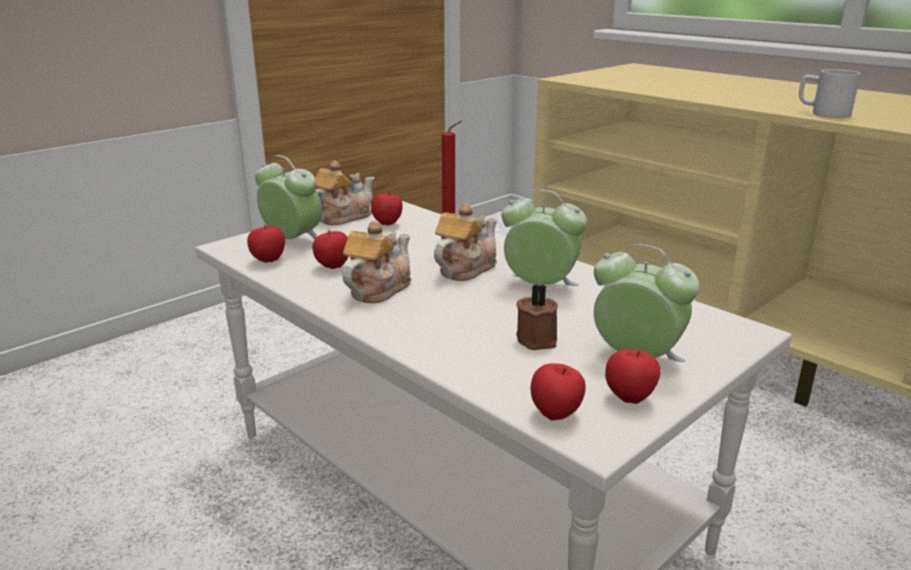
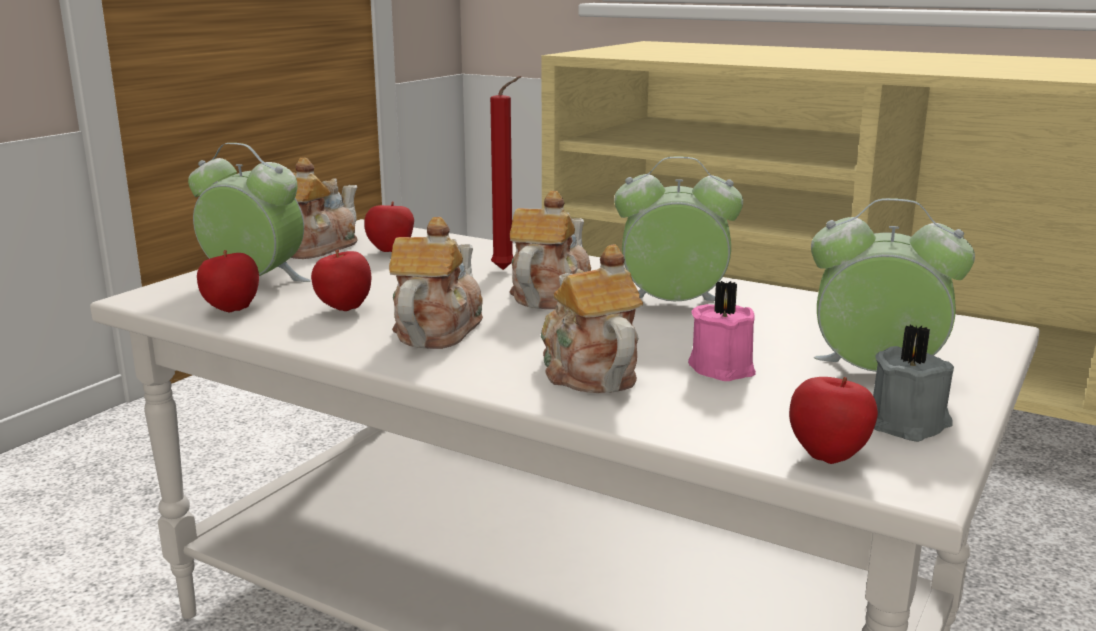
camera: 15 degrees left, 5 degrees down
(449, 332) = (587, 372): none -> teapot
(538, 339) = (723, 367): brown candle -> pink candle
(629, 398) = (910, 424): apple -> grey candle
(822, 113) = (944, 70): white mug -> none

